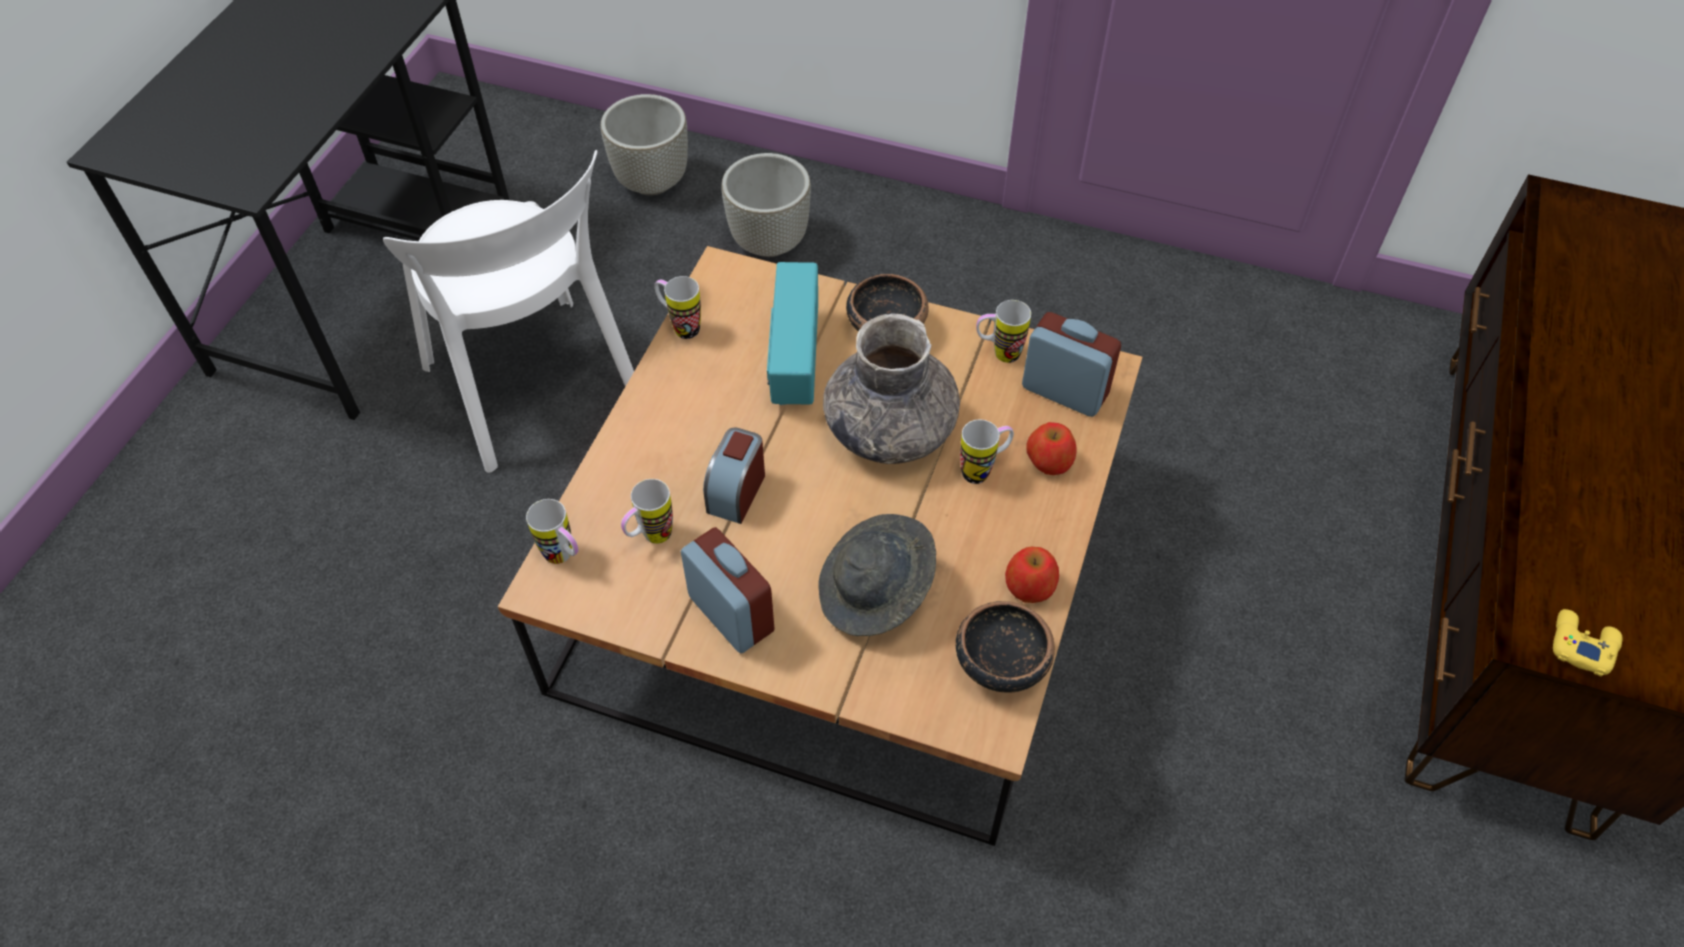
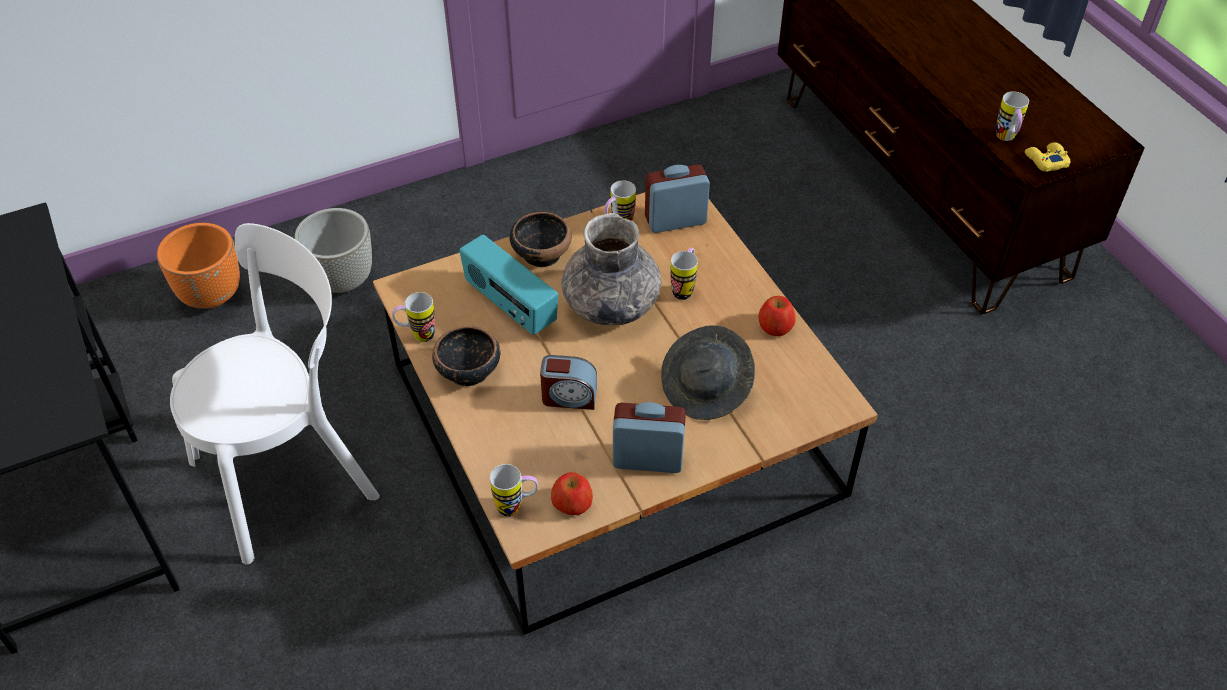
camera: 45 degrees left, 5 degrees down
(536, 389) = (292, 474): white chair -> white chair turned 45 degrees counterclockwise
(650, 538) = (552, 457): mug -> mug (1006, 139)
(653, 182) = (212, 295): grey planter -> orange planter
(736, 491) = (569, 397): alarm clock -> alarm clock turned 60 degrees counterclockwise
(1000, 664) = (807, 373): bowl -> bowl (468, 371)
(1049, 460) = (710, 260): apple -> apple (572, 503)

